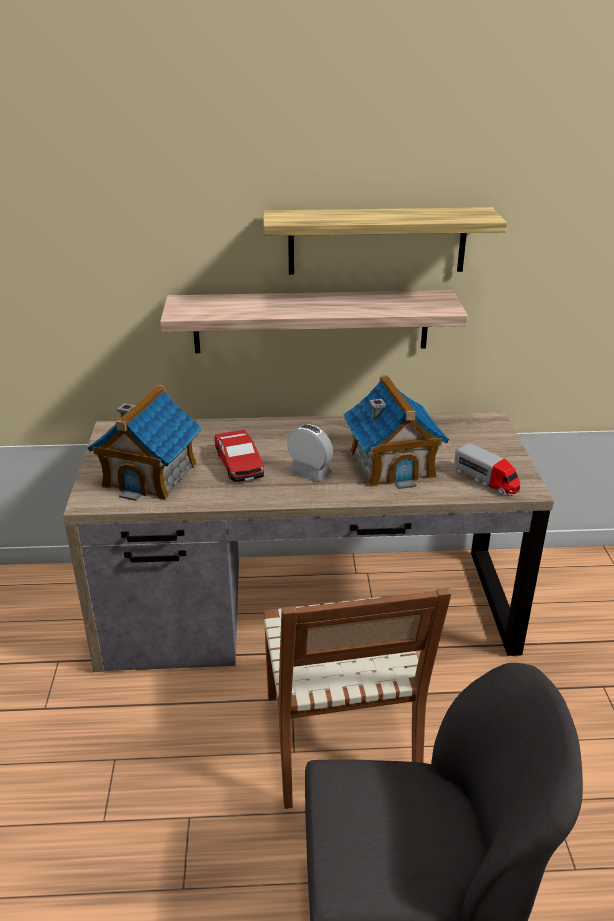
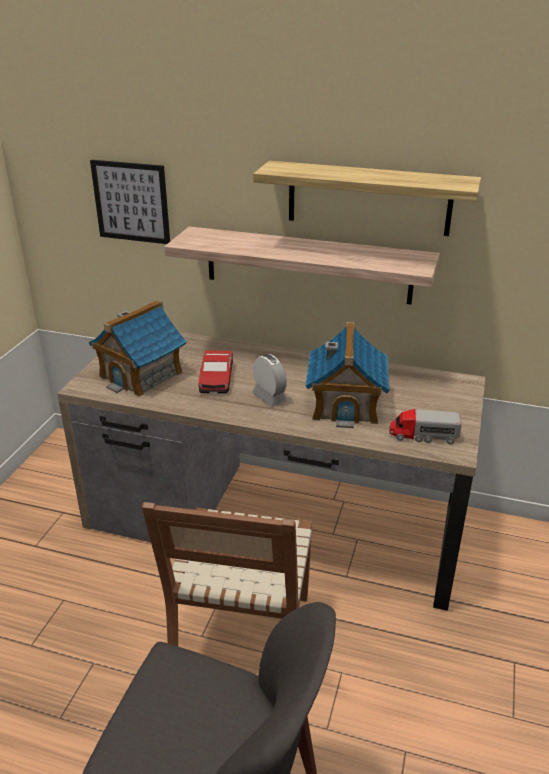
camera: 20 degrees right, 0 degrees up
(92, 275) = (131, 202): none -> picture
(486, 480) = (423, 436): toy truck -> toy truck turned 120 degrees clockwise

